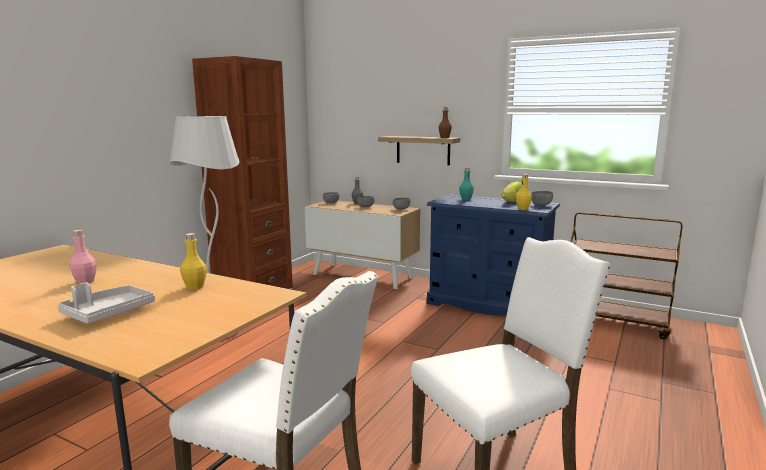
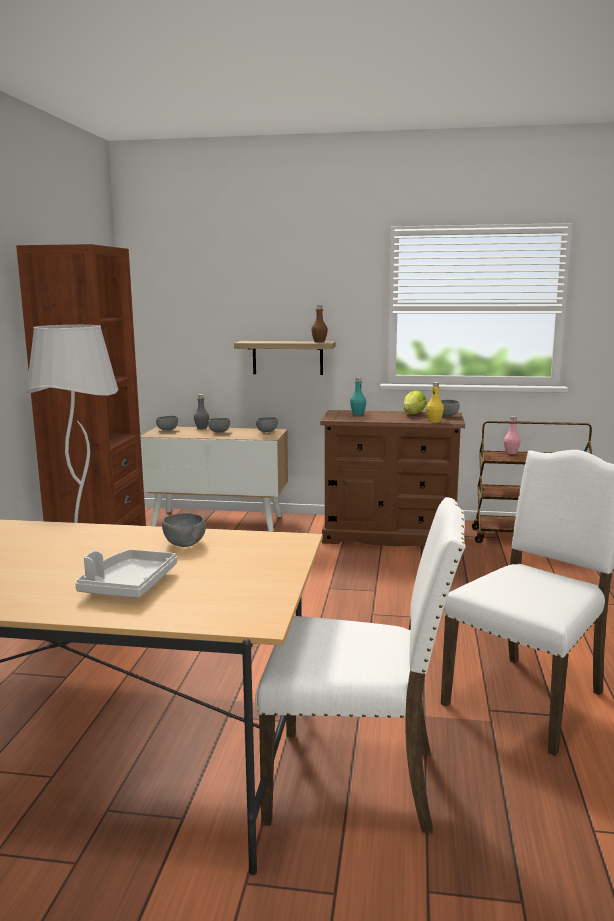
camera: 20 degrees left, 0 degrees up
(85, 282) = (28, 556): pink bottle -> pink bottle (511, 453)
(195, 287) = (185, 544): yellow bottle -> grey bowl
(488, 304) = (390, 535): blue dresser -> brown dresser

